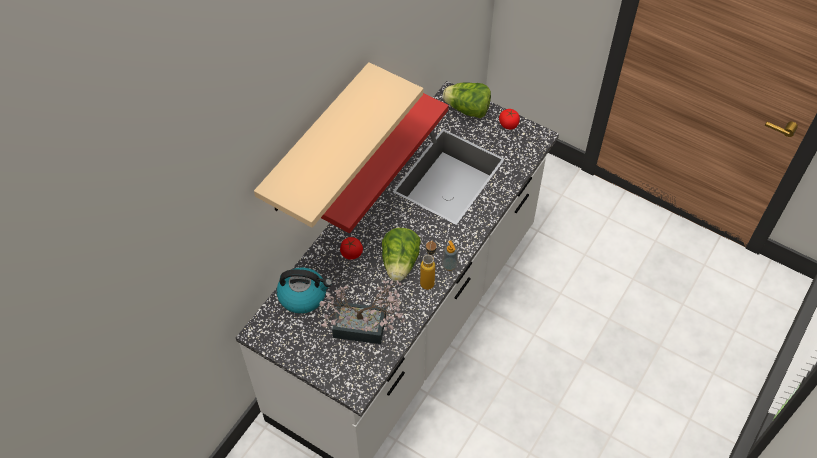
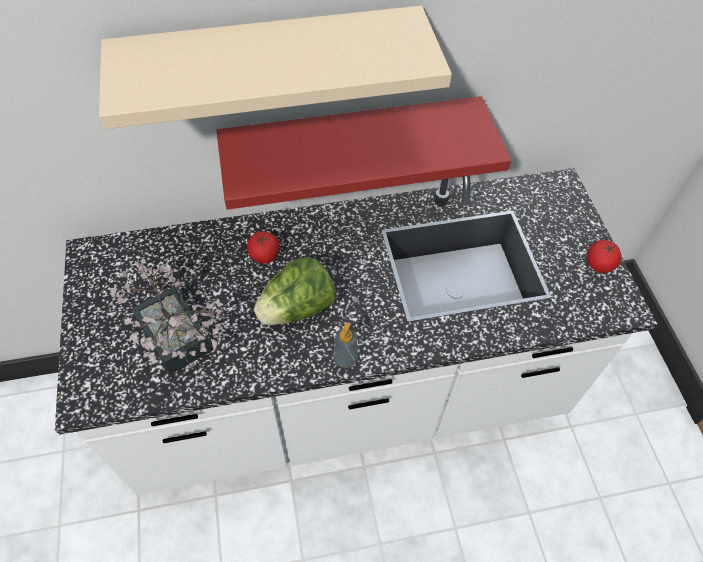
camera: 45 degrees right, 0 degrees up
(303, 295) = (169, 256): kettle -> none
(428, 279) = (305, 352): bottle -> none
(467, 109) = (565, 213): lettuce -> none

